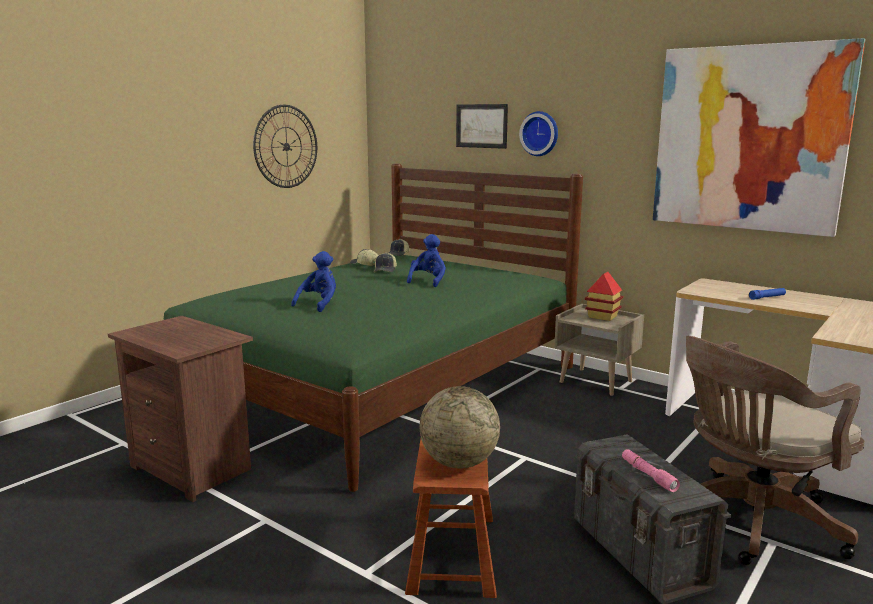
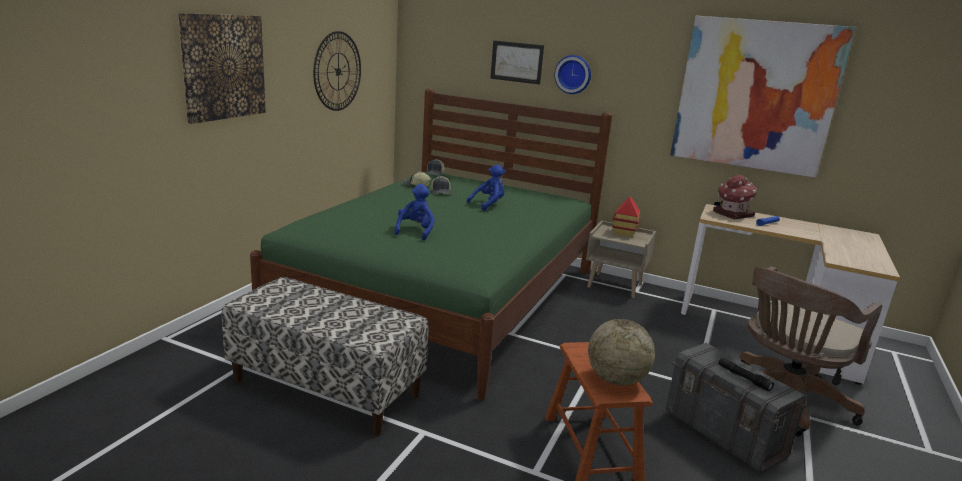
camera: 15 degrees left, 5 degrees up
(137, 139) = (223, 67): none -> picture
(194, 469) = (327, 388): brown nightstand -> bench
(428, 281) = (488, 205): blue plush toy -> blue plush toy turned 45 degrees clockwise
(648, 475) = (743, 378): pink flashlight -> black flashlight
(726, 288) = (732, 214): none -> toy house

